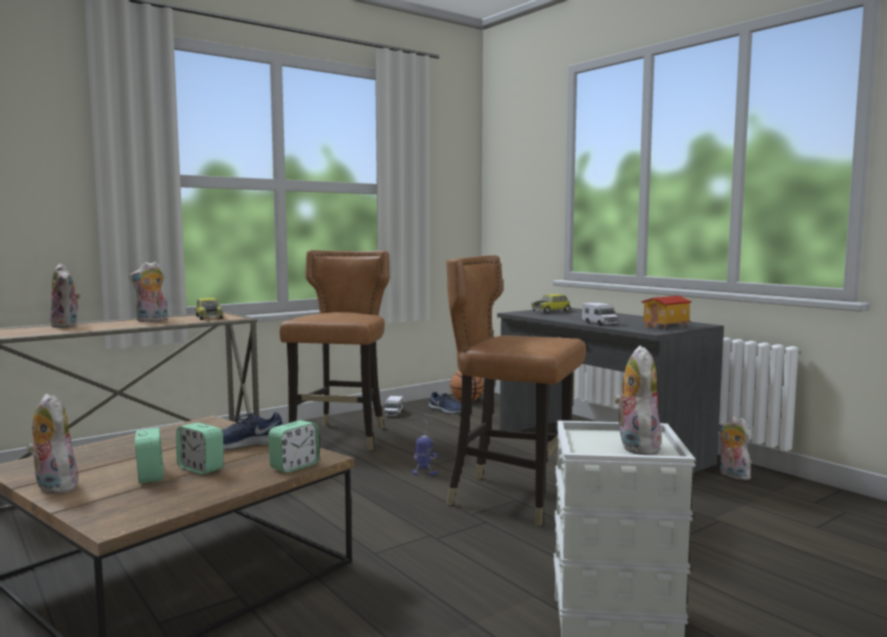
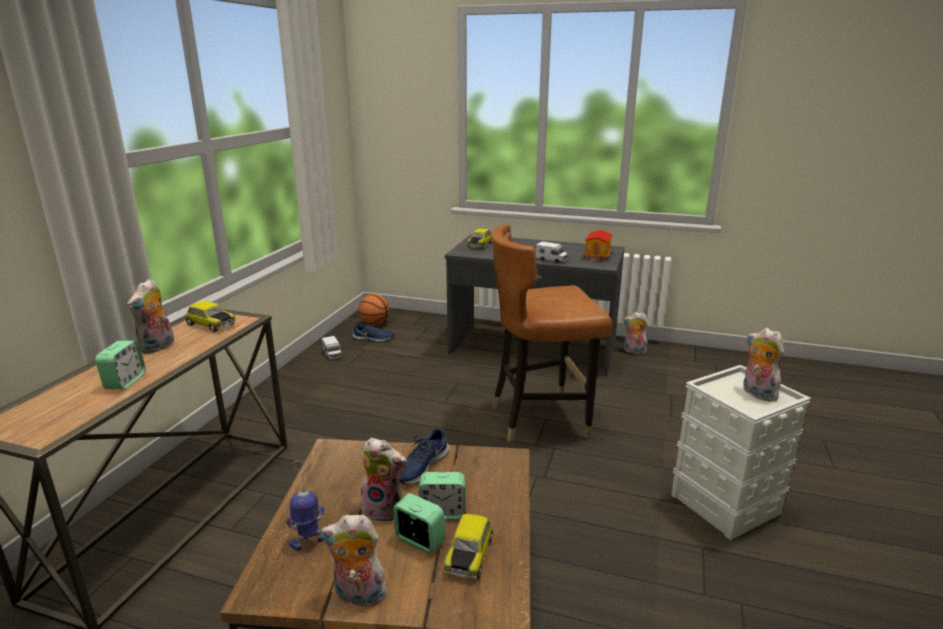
camera: 35 degrees left, 15 degrees up
(67, 326) = (74, 387): plush toy -> plush toy (385, 509)
(162, 493) = (468, 554): none -> toy car
(294, 466) = (508, 477): alarm clock -> alarm clock (125, 381)
(342, 437) = (326, 397): brown chair -> none
(425, 474) = (451, 416): toy robot -> toy robot (310, 540)

